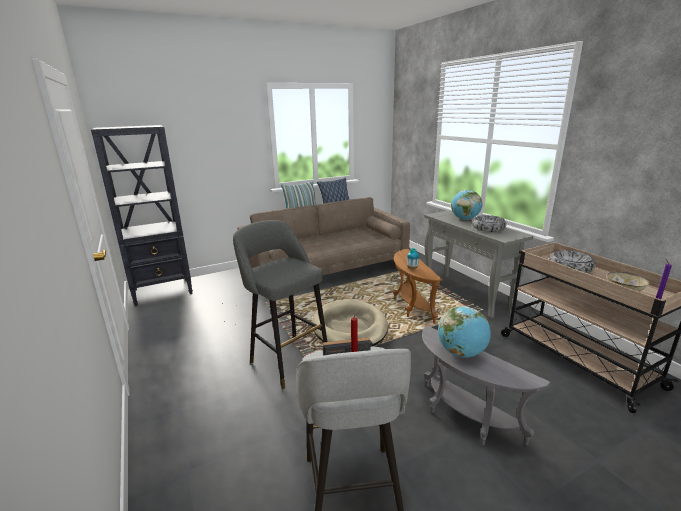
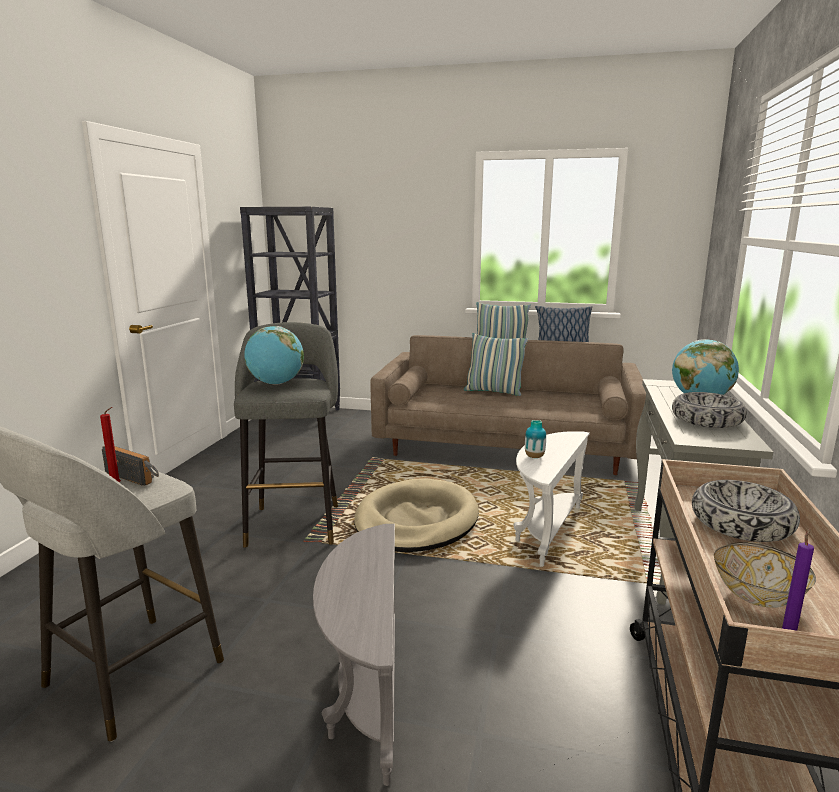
camera: 40 degrees right, 5 degrees down
(314, 239) = (494, 392): none -> pillow
(410, 306) = (546, 531): brown side table -> white side table
(461, 353) = (359, 570): globe -> globe (276, 383)

